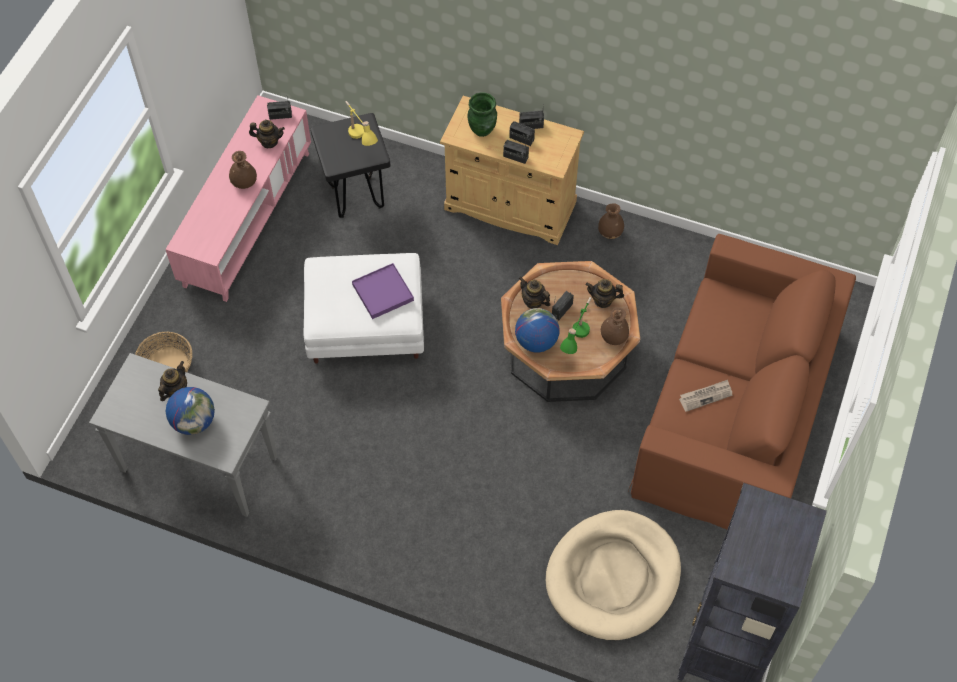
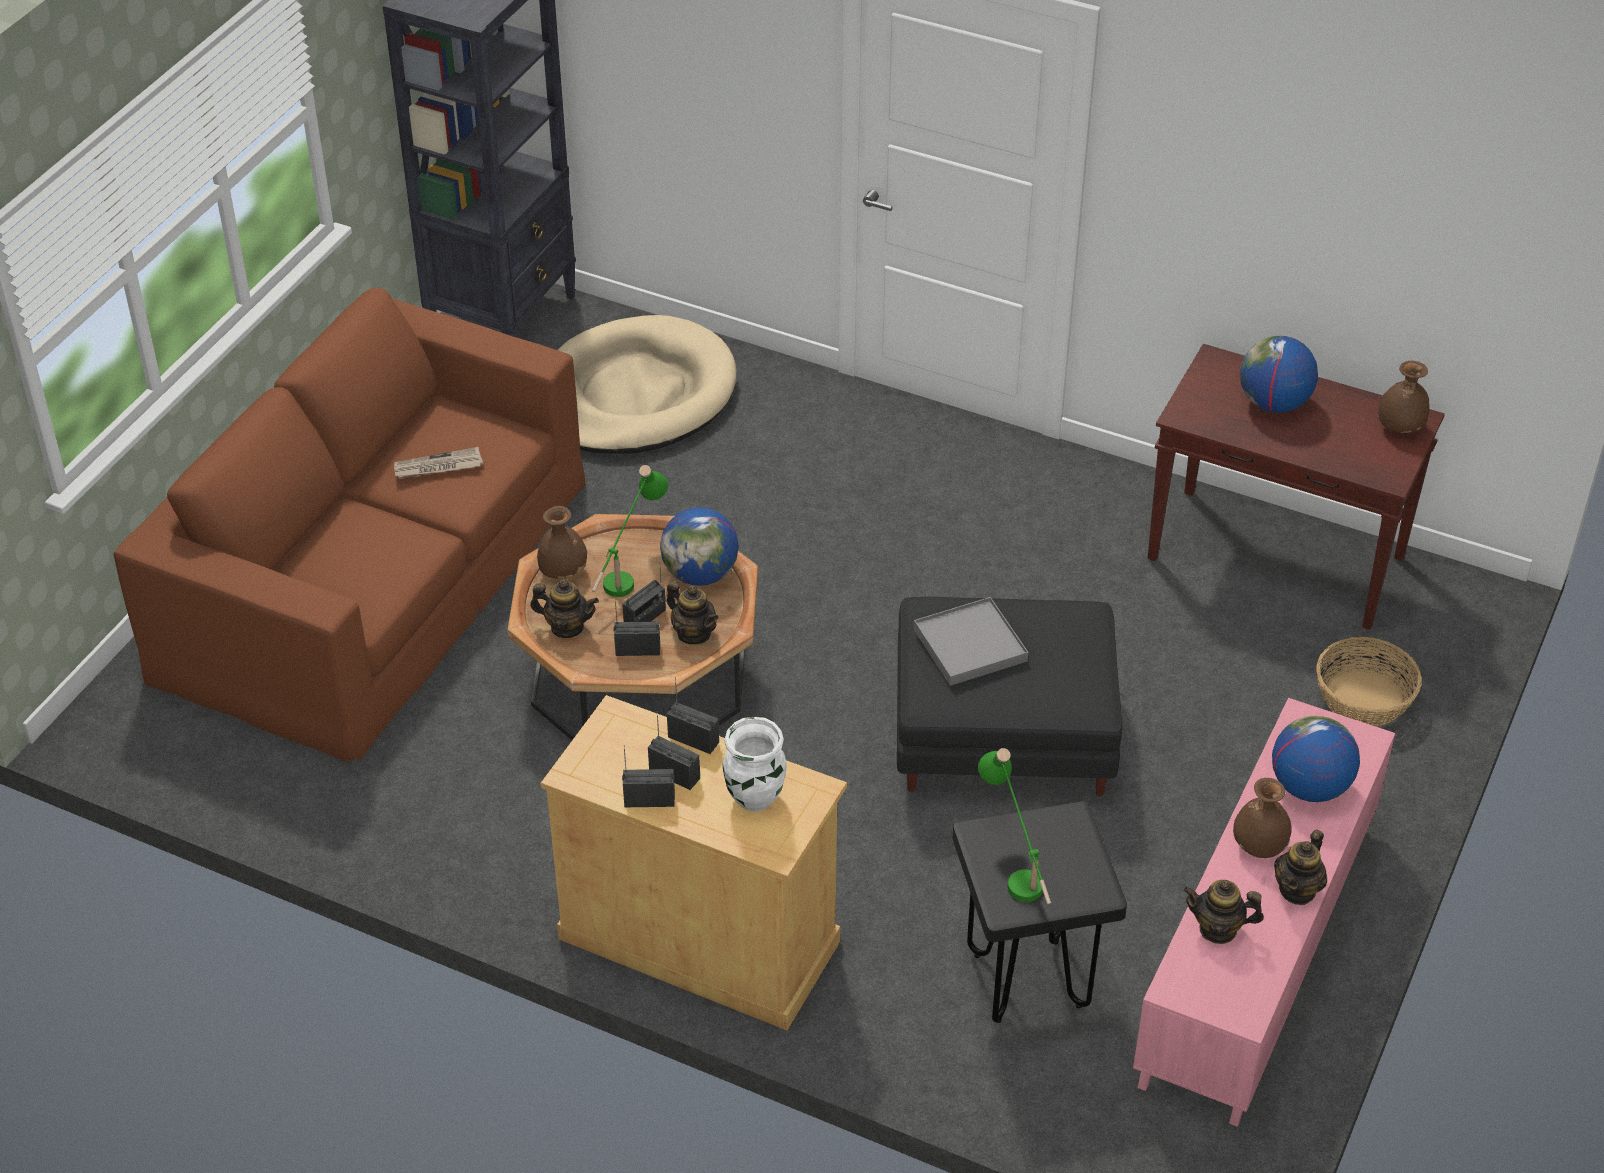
camera: 175 degrees left, 15 degrees down
(175, 390) = (1313, 443): teapot -> teapot (1297, 890)
(197, 464) = (1278, 558): grey console table -> brown console table
(215, 215) = (1309, 787): none -> globe
(280, 115) = (1200, 988): radio -> radio (638, 649)
(360, 141) = (1015, 868): yellow table lamp -> green table lamp
(367, 326) = (1000, 738): white ottoman -> black ottoman
(383, 292) = (969, 645): purple tray -> grey tray
(482, 130) = (754, 798): green vase -> white vase
(610, 232) = (504, 872): brown vase -> brown vase (1399, 428)

